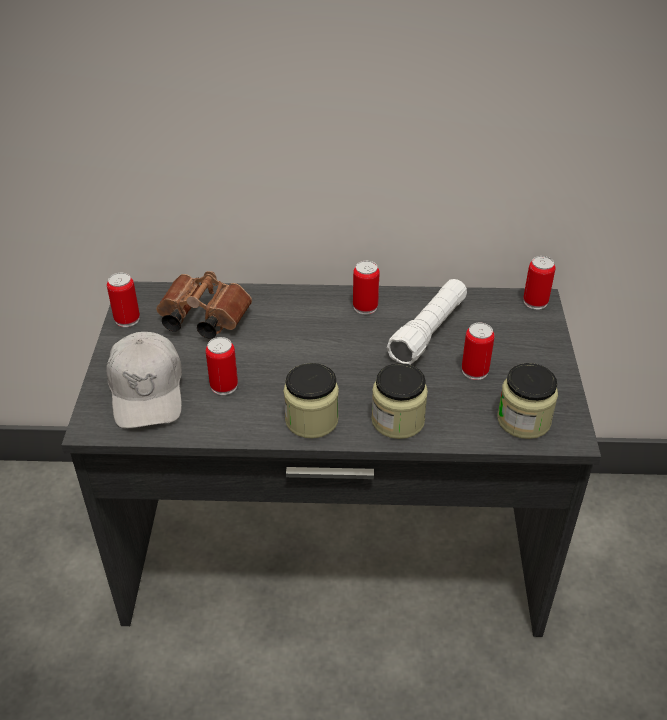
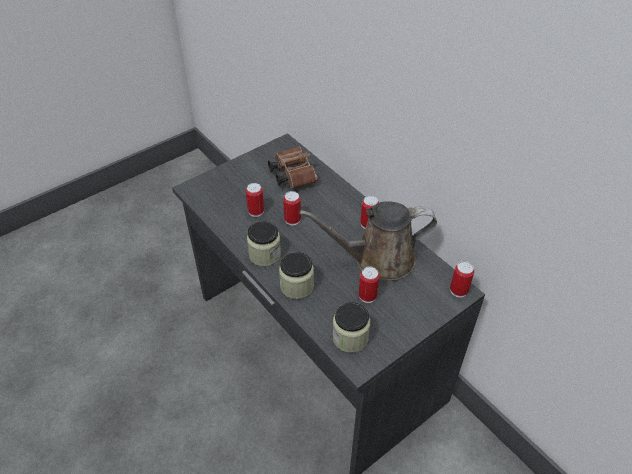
camera: 50 degrees right, 5 degrees up
(127, 319) = (265, 153): can -> can (292, 219)
(147, 391) = (227, 190): white cap -> none
(428, 331) = (378, 259): white flashlight -> brown watering can

